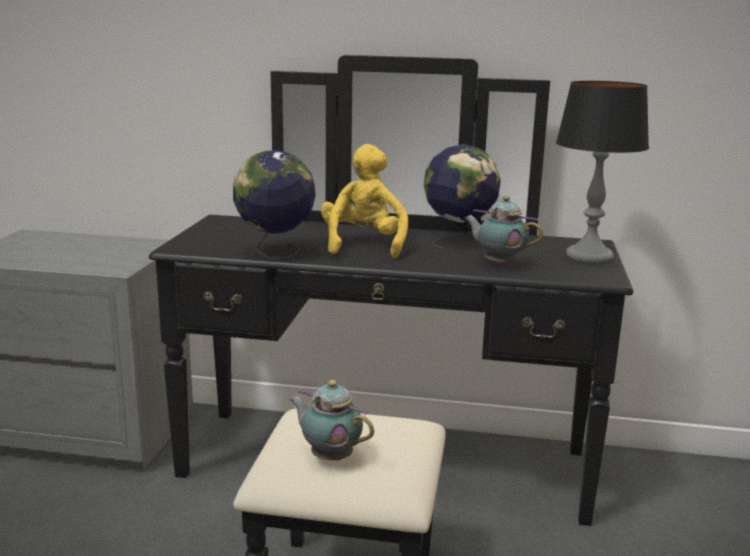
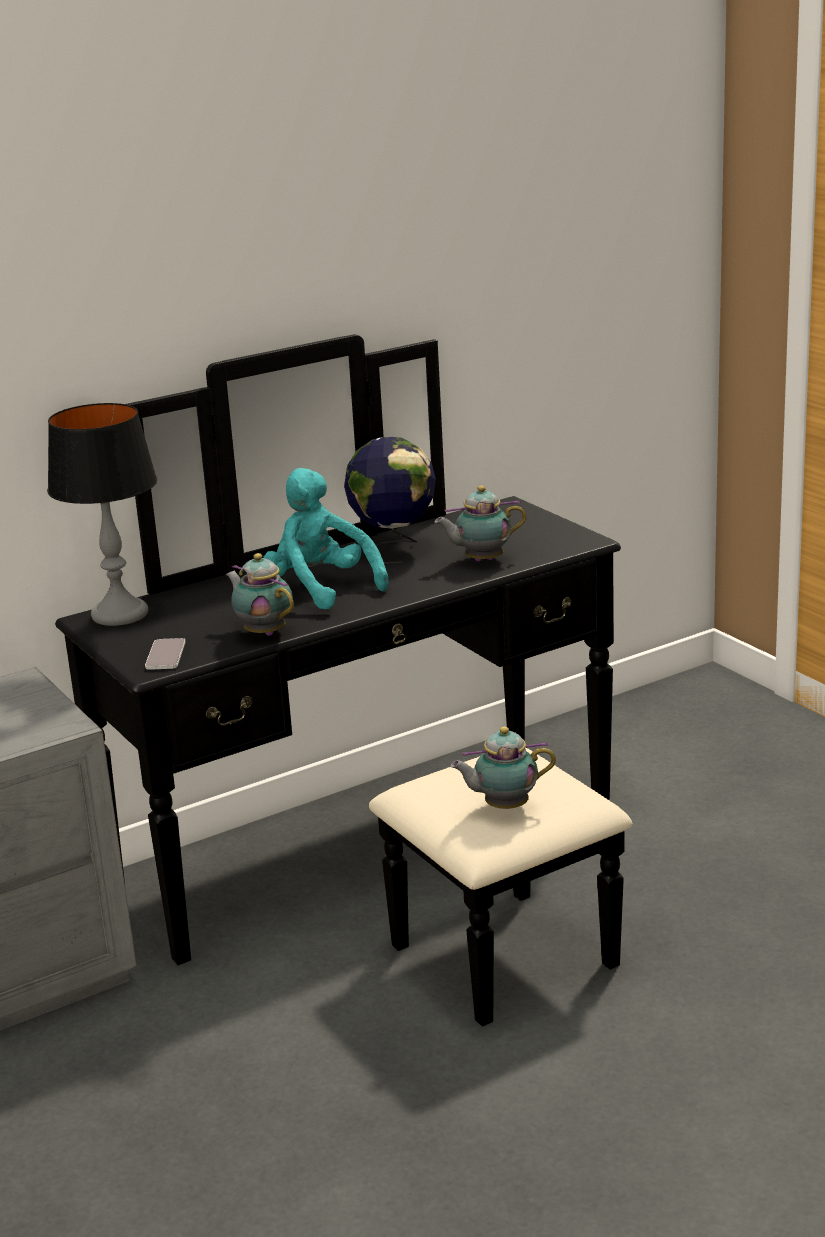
camera: 40 degrees left, 5 degrees up
(201, 245) = (165, 655): none -> phone
(275, 253) = (263, 632): globe -> teapot
(363, 245) = (321, 588): yellow plush toy -> turquoise plush toy
(589, 257) = (534, 522): table lamp -> table lamp (120, 614)

